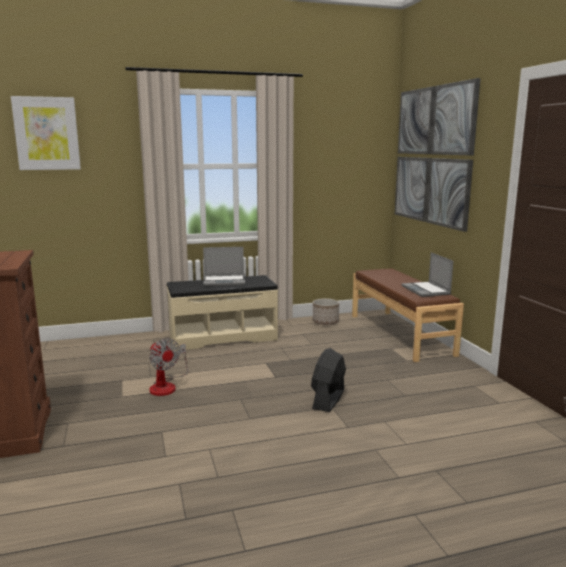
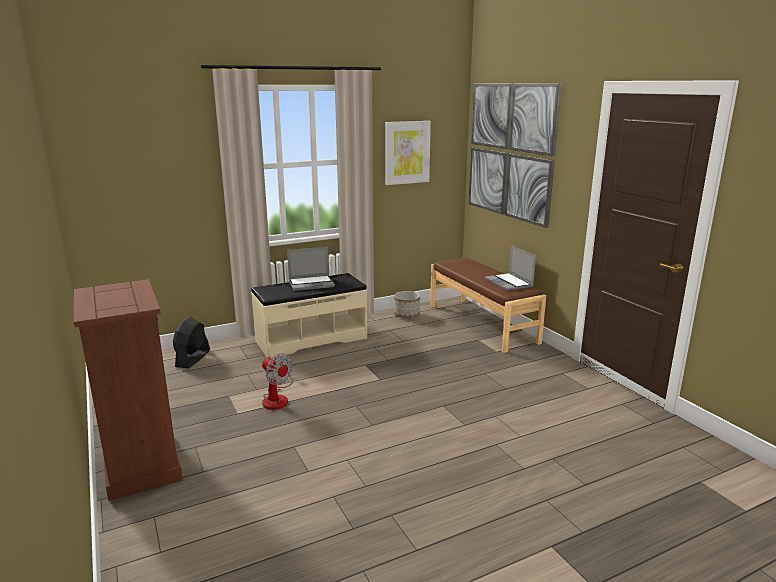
camera: 10 degrees left, 5 degrees up
(47, 133) = (116, 138): picture -> picture (407, 152)
(328, 399) = (438, 399): black fan -> black fan (192, 358)

